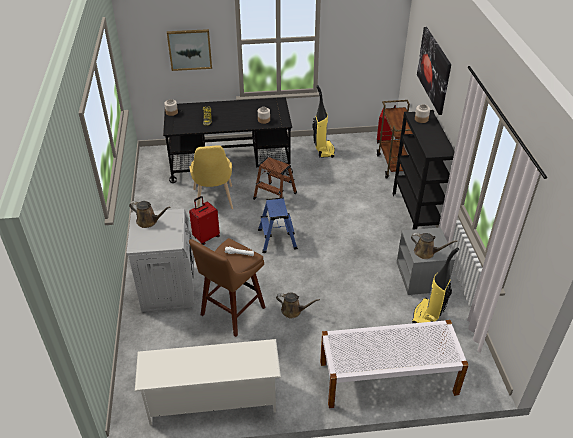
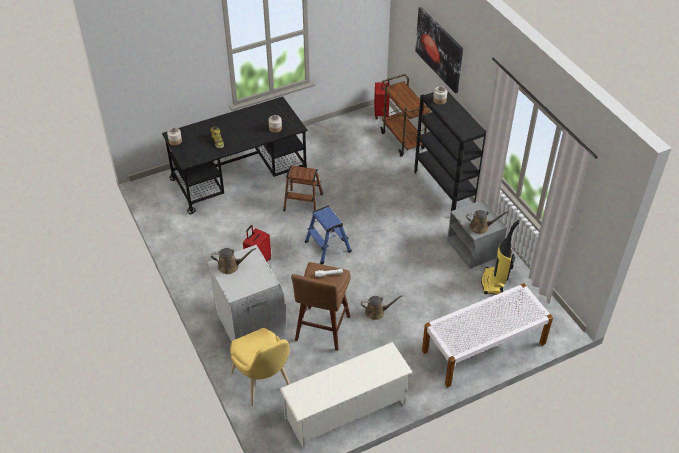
camera: 20 degrees left, 5 degrees up
(189, 49) = (180, 71): picture -> none
(214, 201) = (245, 223): yellow chair -> yellow chair (263, 384)
(323, 150) = (326, 139): vacuum cleaner -> none

